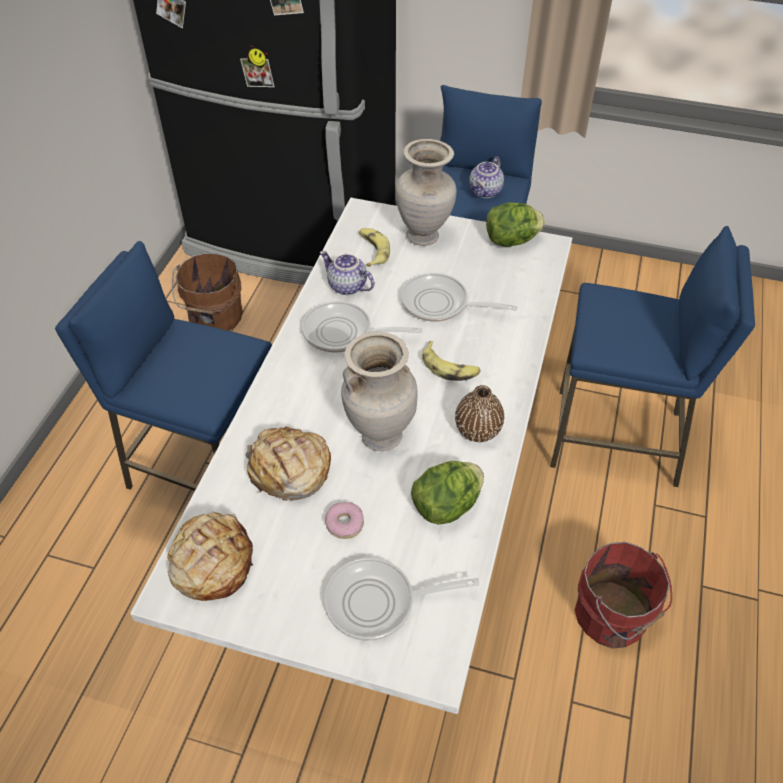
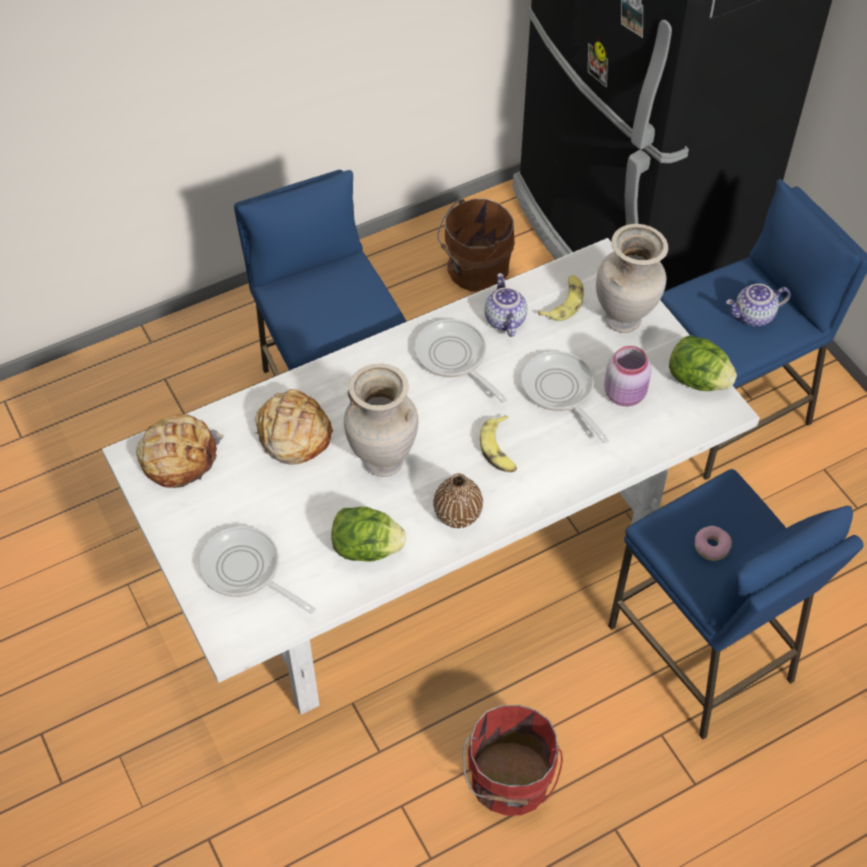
camera: 45 degrees right, 5 degrees up
(345, 524) = (286, 502): donut -> donut (711, 546)
(481, 277) = (626, 394): none -> pink jar

